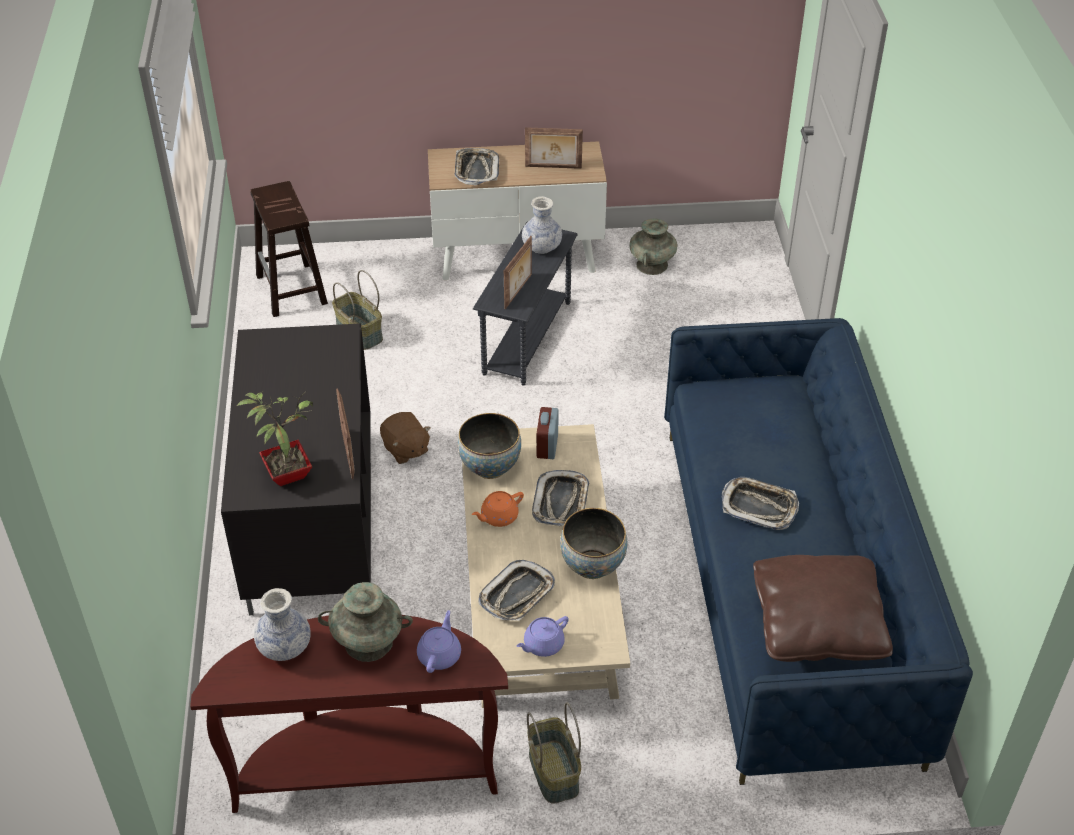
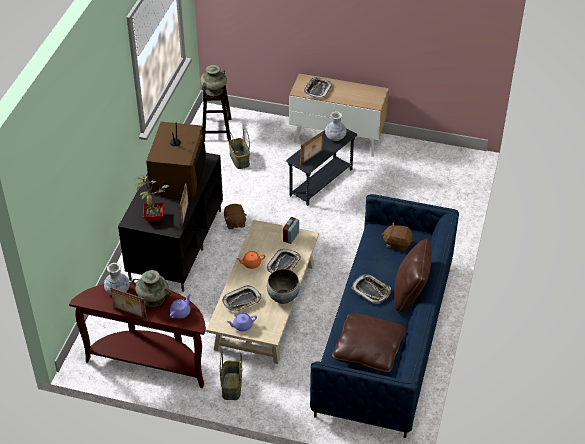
camera: 20 degrees right, 0 degrees up
(299, 379) = (179, 175): none -> television
(490, 467) = (259, 239): bowl -> none
(553, 167) = (357, 97): picture frame -> picture frame (129, 313)
(652, 265) = (405, 160): turquoise vase -> turquoise vase (214, 91)
(755, 408) = (397, 244): none -> brown plush toy
(831, 494) = (410, 294): none -> brown pillow

